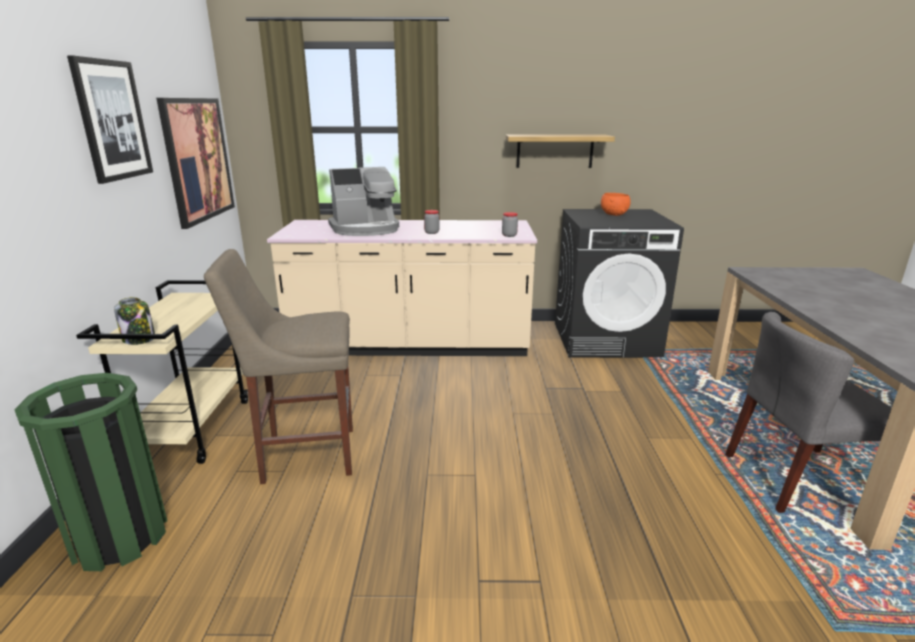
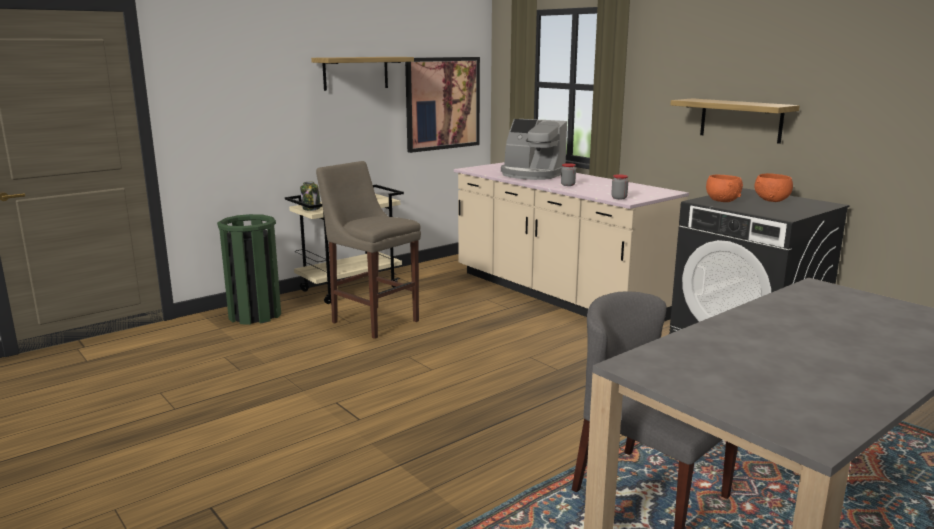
camera: 50 degrees right, 5 degrees down
(112, 120) = (355, 73): picture -> shelf
(597, 221) = (722, 201): none -> orange bowl

